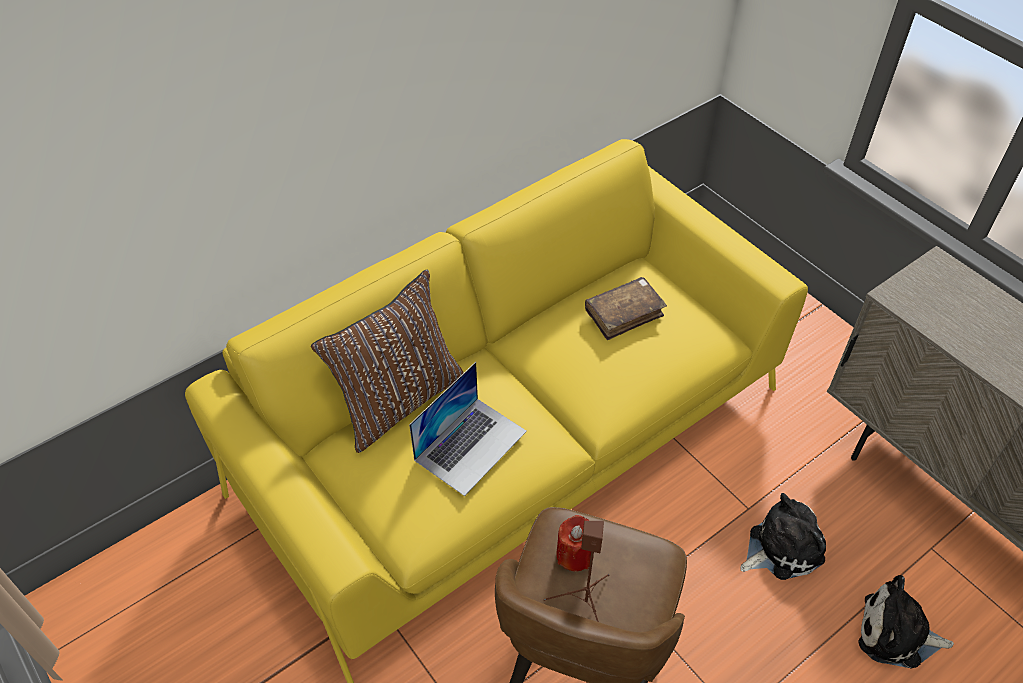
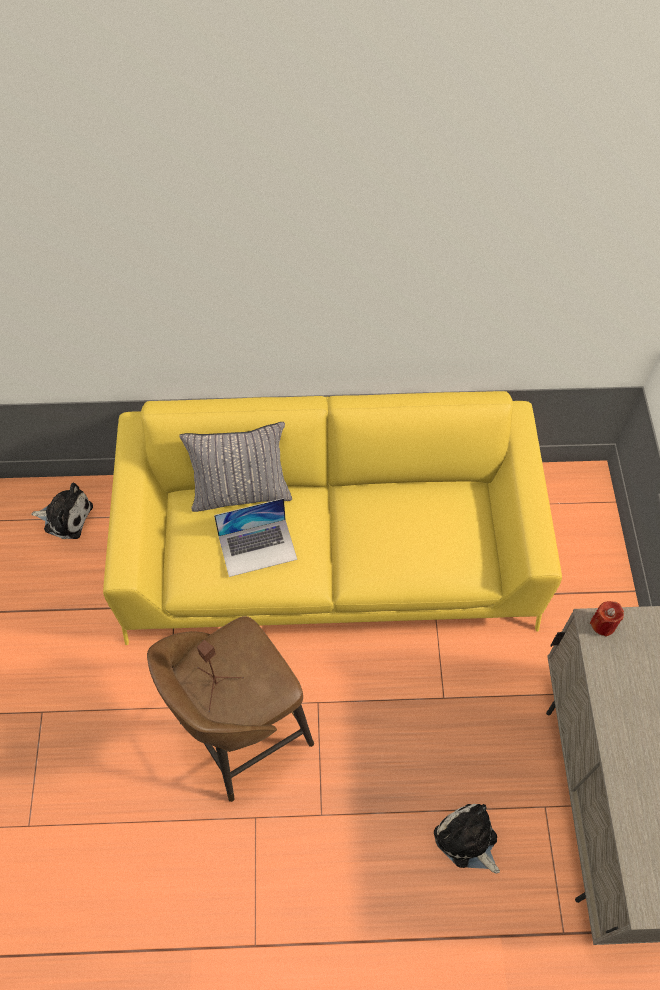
camera: 35 degrees right, 10 degrees up
(398, 401) = (240, 491): brown pillow -> grey pillow
(574, 554) = (235, 654): red candle -> red candle (603, 624)
(624, 314) = (426, 518): brown book -> none
(781, 547) = (442, 736): plush toy -> plush toy (65, 517)

